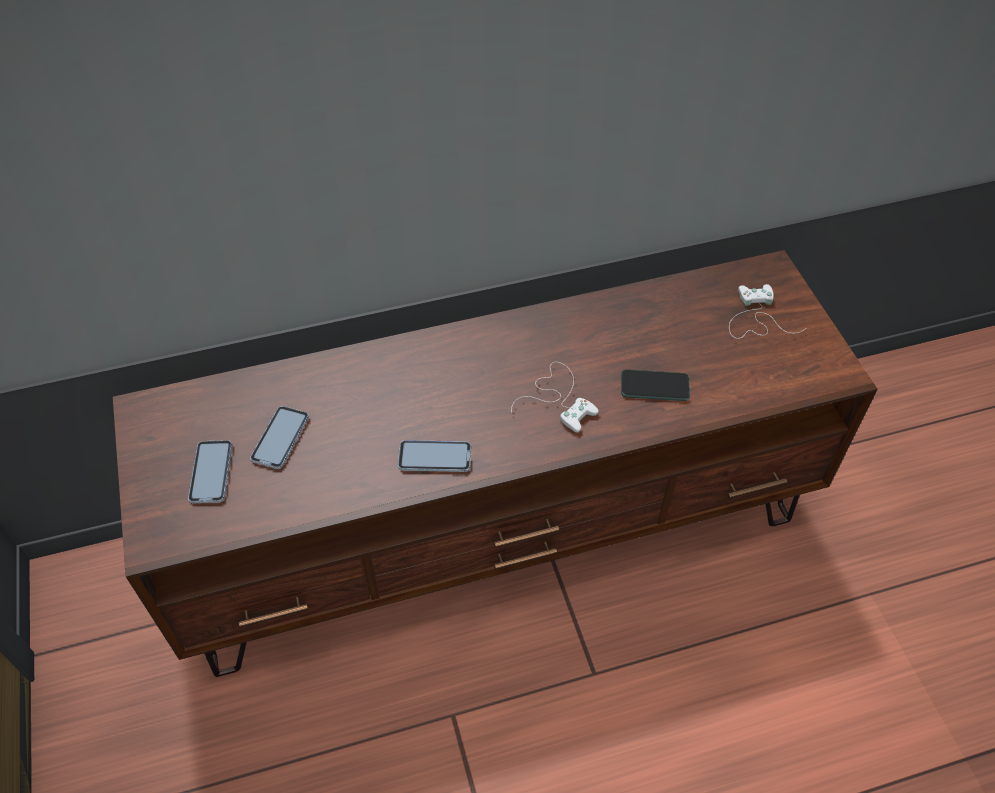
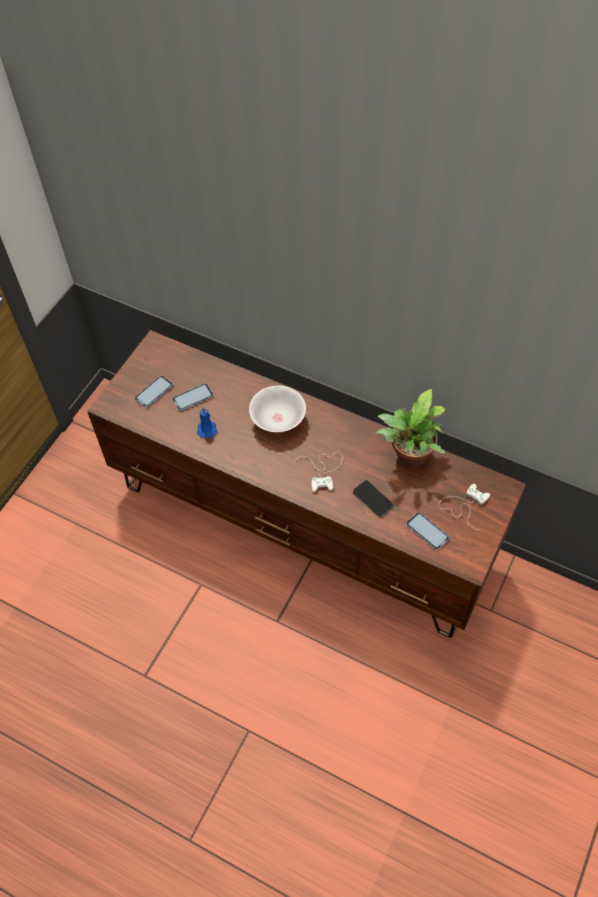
camera: 45 degrees right, 5 degrees up
(346, 462) = (207, 428): none -> blue candle
(431, 382) = (278, 420): none -> white bowl
(434, 457) = (243, 454): phone -> phone (427, 531)
(639, 312) = (409, 458): none -> potted plant

